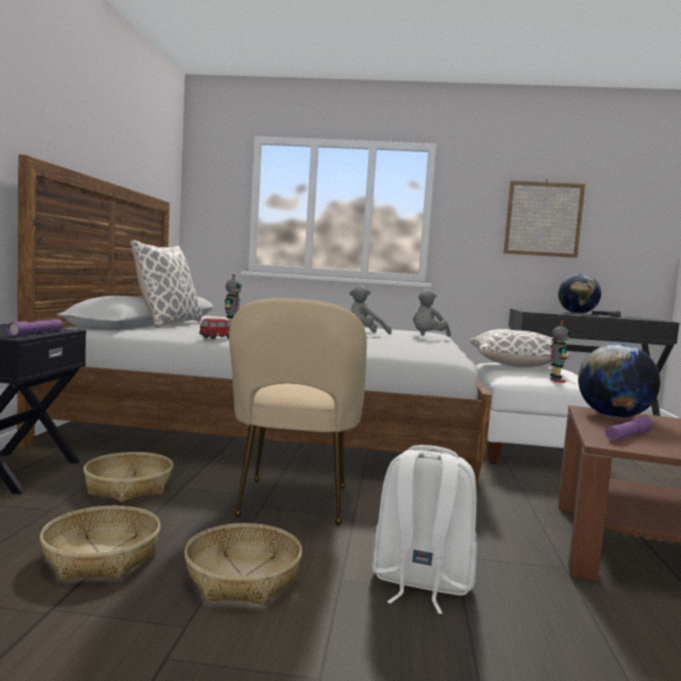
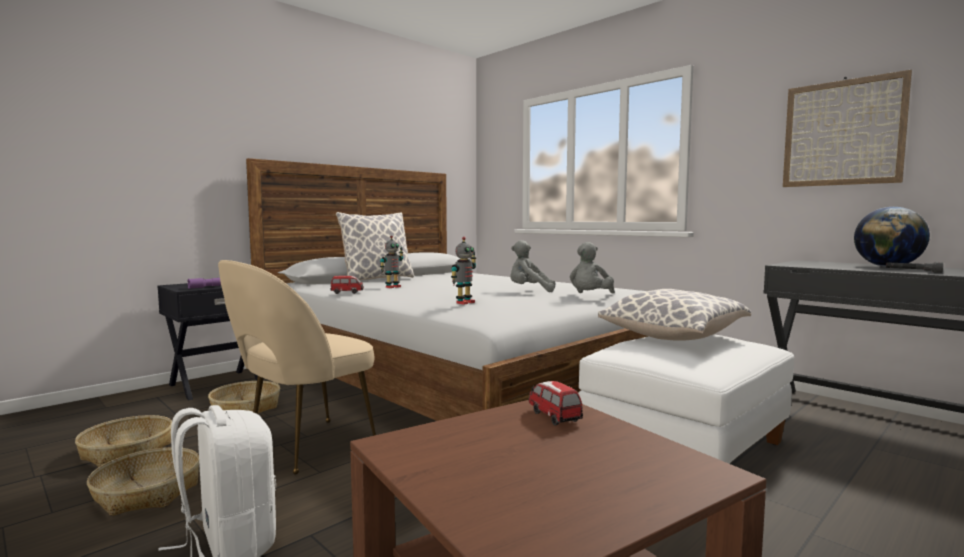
camera: 40 degrees right, 0 degrees up
(427, 337) = (590, 297): grey plush toy -> grey plush toy turned 45 degrees counterclockwise
(556, 381) = (656, 361): toy robot -> toy robot (464, 302)
(614, 416) = (553, 416): globe -> toy car
(628, 436) = (454, 443): purple flashlight -> none

